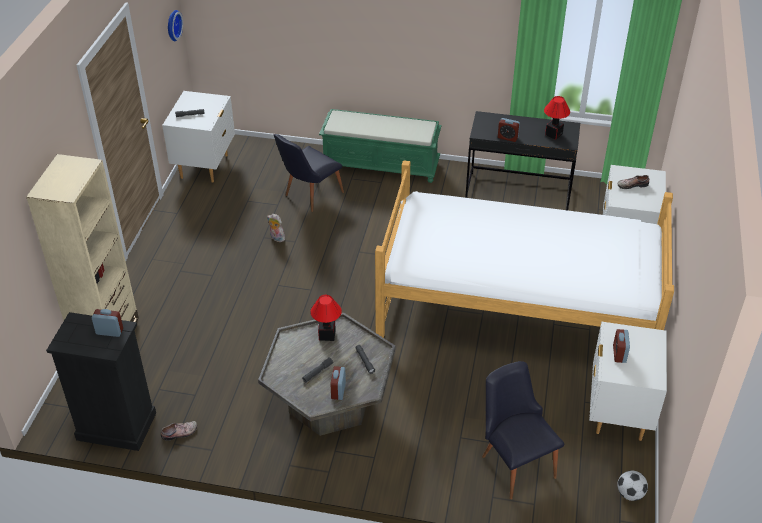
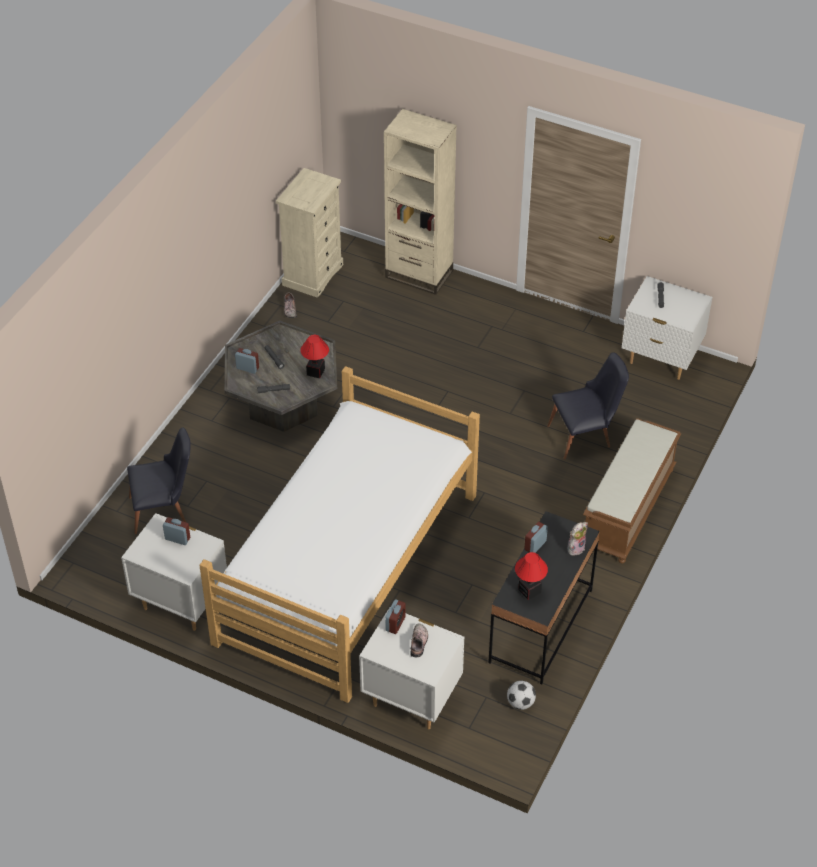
camera: 105 degrees right, 5 degrees up
(109, 331) = (308, 199): alarm clock -> alarm clock (395, 624)
(116, 426) = (312, 274): black dresser -> beige dresser
(172, 25) = (725, 233): wall clock -> none
(276, 238) = (519, 400): plush toy -> plush toy (575, 548)
(309, 195) = (585, 436): black chair -> black chair turned 105 degrees clockwise
(381, 165) = (628, 509): green bench -> brown bench
(630, 494) = (94, 579): football -> football (520, 703)

